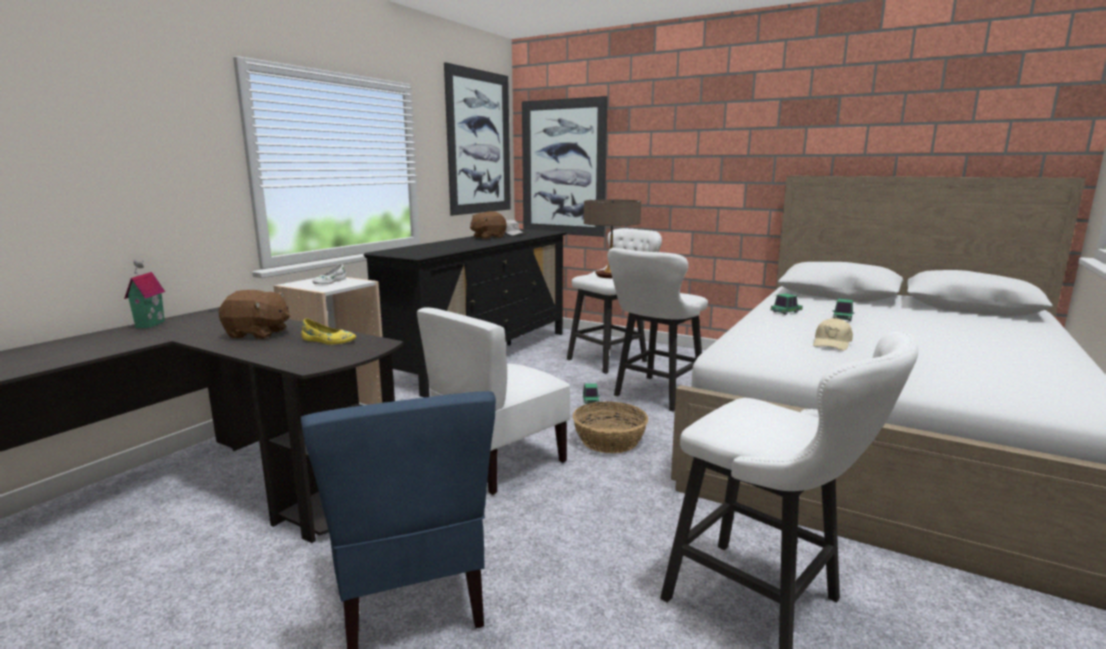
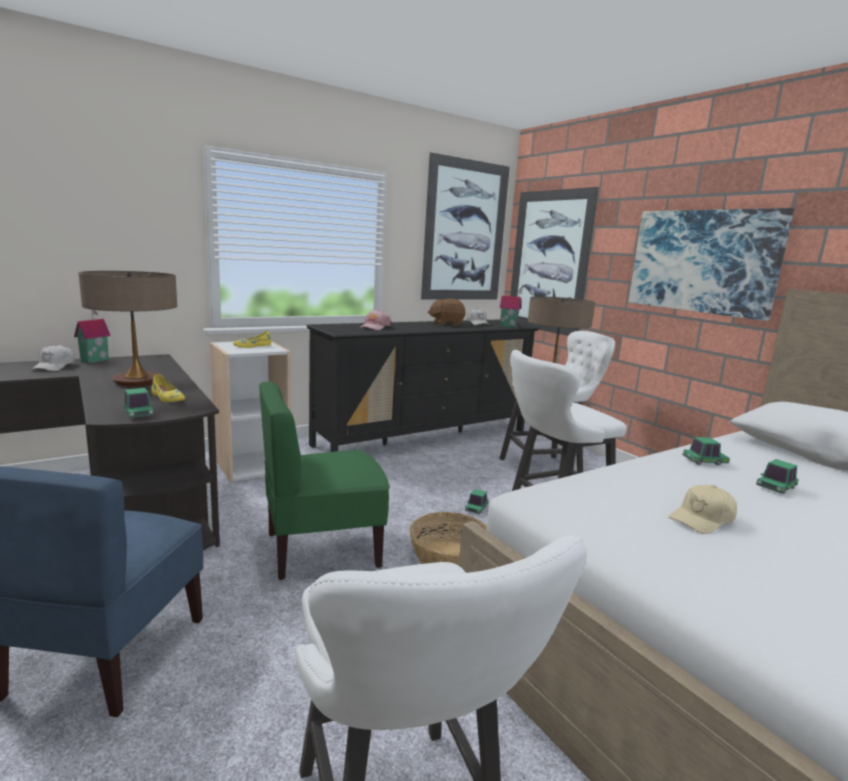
camera: 25 degrees right, 0 degrees up
(116, 338) = (55, 367): none -> white cap
(258, 334) = (137, 381): brown plush toy -> table lamp
(329, 282) = (252, 346): white shoe -> yellow shoe
(334, 358) = (138, 414): none -> toy car
(434, 247) = (374, 327): none -> pink cap
(499, 463) = (321, 549): white chair -> green chair
(542, 233) = (508, 326): none -> toy house
(713, 158) = (702, 261): none -> picture

